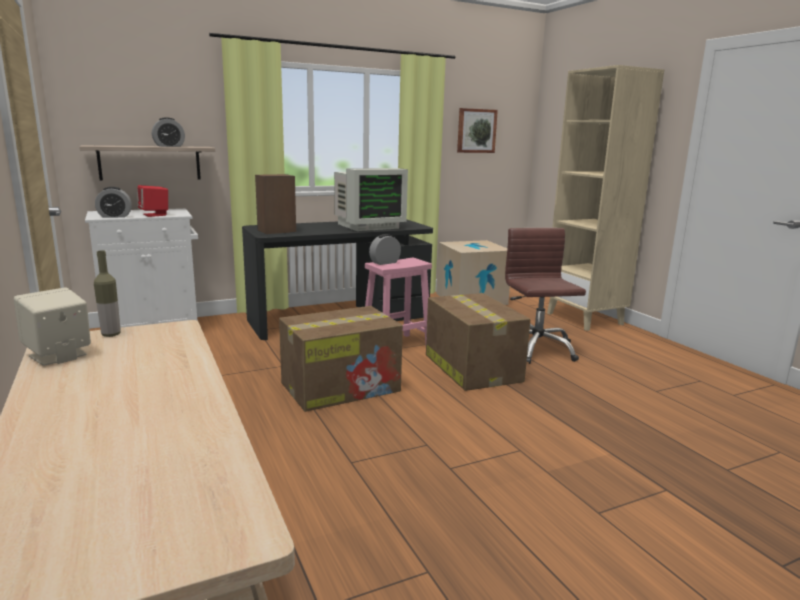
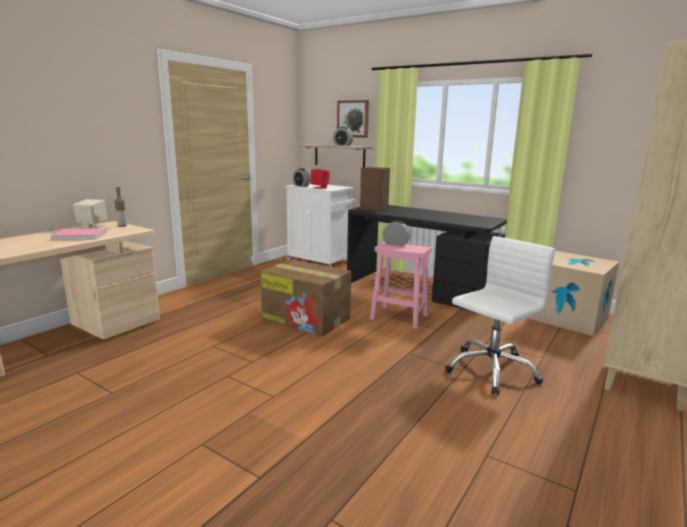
camera: 60 degrees right, 0 degrees up
(136, 370) = (79, 235): none -> pink book
(367, 226) = (444, 217): monitor -> none
(471, 367) = (400, 350): cardboard box -> none
(476, 131) = (627, 135): picture -> picture (353, 119)
(536, 349) = (491, 370): brown office chair -> white office chair

